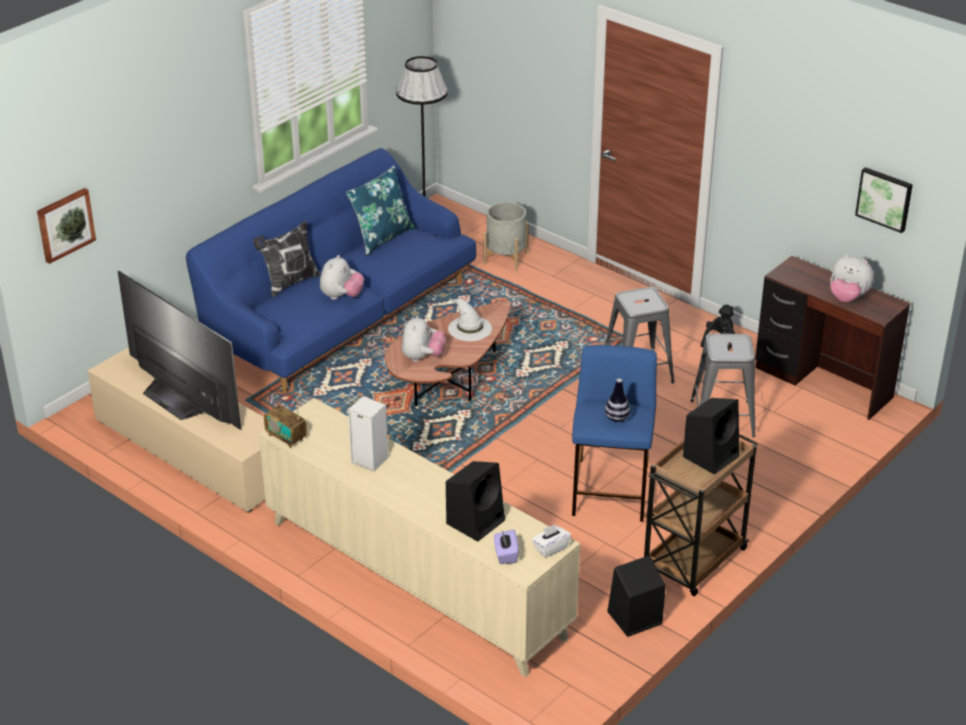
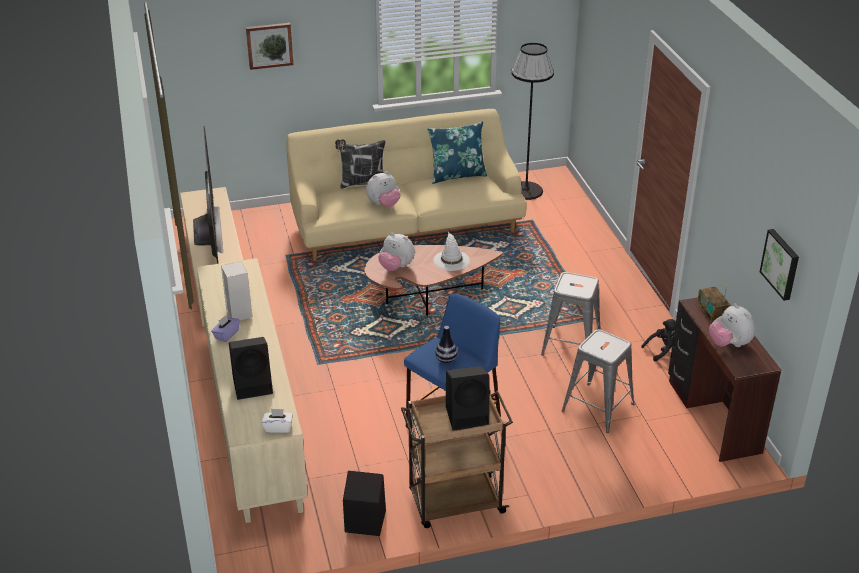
camera: 35 degrees right, 0 degrees up
(65, 224) = (188, 83): picture -> picture (269, 45)
(286, 437) = (208, 276): radio -> radio (711, 313)
(339, 316) = (406, 224): blue sofa -> beige sofa
(422, 357) = (396, 267): plush toy -> plush toy turned 75 degrees clockwise
(505, 555) = (244, 417): purple tissue box -> purple tissue box (226, 335)
(506, 258) = (565, 227): grey planter -> none

